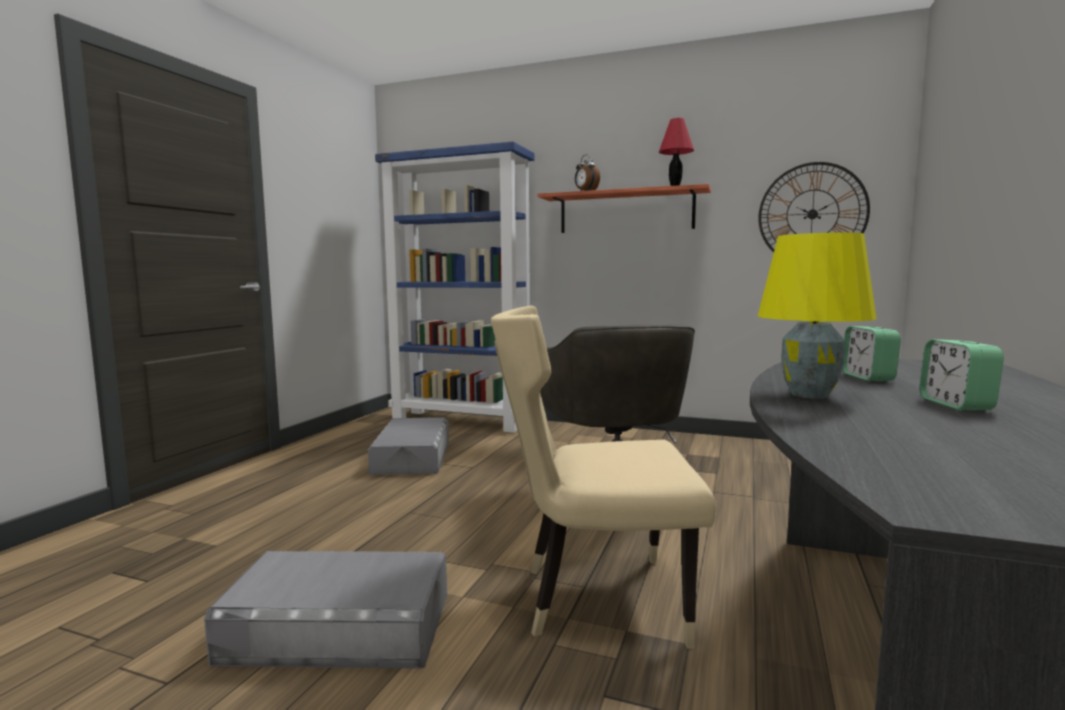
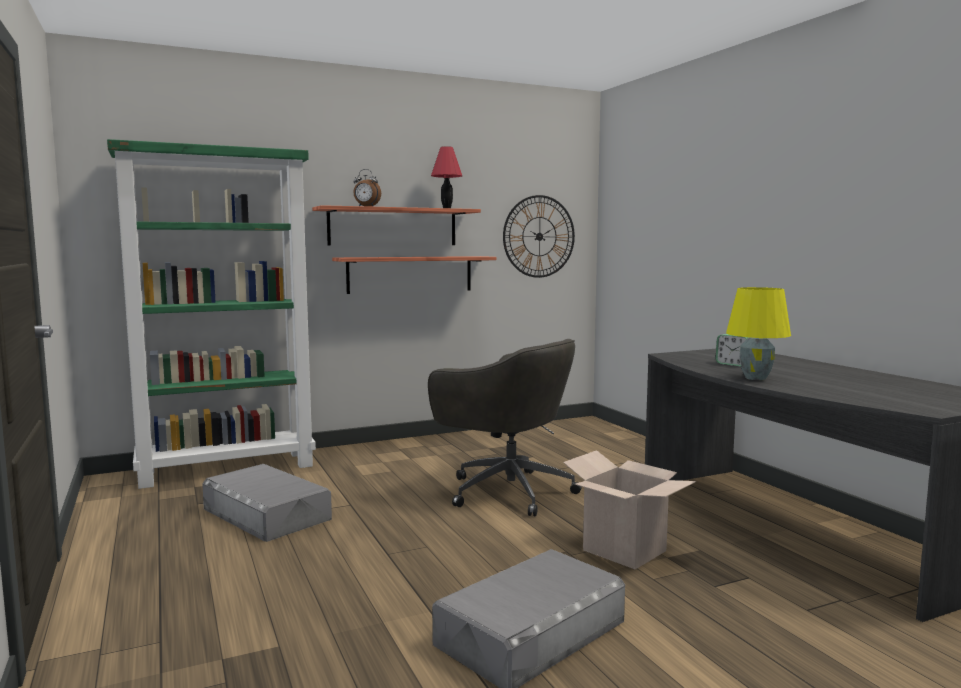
camera: 45 degrees left, 0 degrees up
(462, 421) = (228, 468): blue bookcase -> green bookcase
(595, 599) = (624, 550): beige chair -> cardboard box
(642, 260) = (410, 274): none -> shelf
(956, 404) = (808, 373): alarm clock -> none

